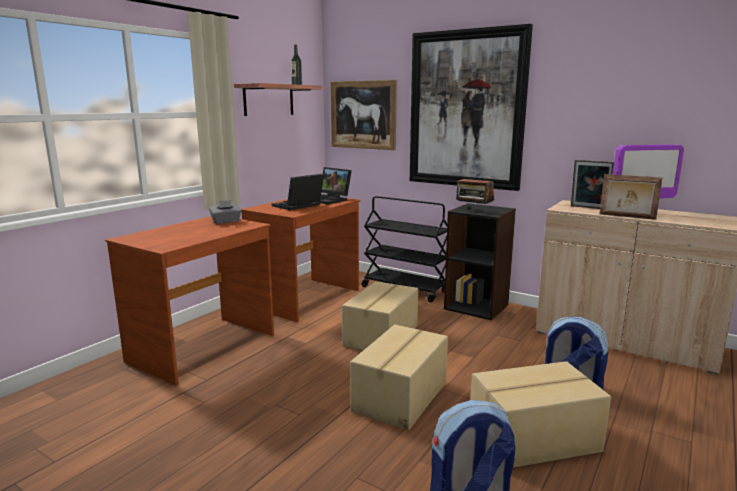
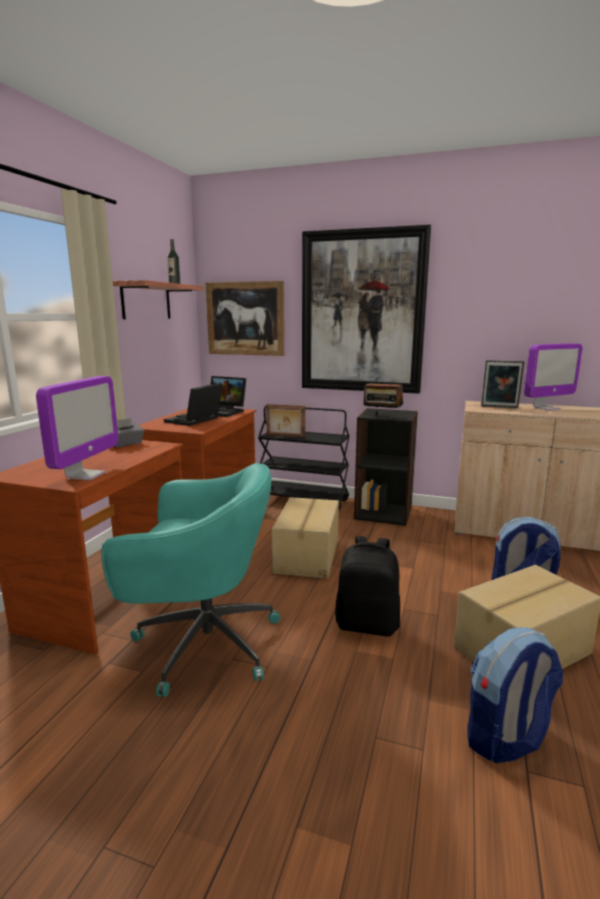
camera: 15 degrees left, 0 degrees up
(177, 242) = (85, 475): none -> monitor
(258, 390) = (203, 643): none -> turquoise office chair
(402, 396) = (367, 624): cardboard box -> black backpack
(627, 217) = (543, 414): picture frame -> picture frame (285, 436)

